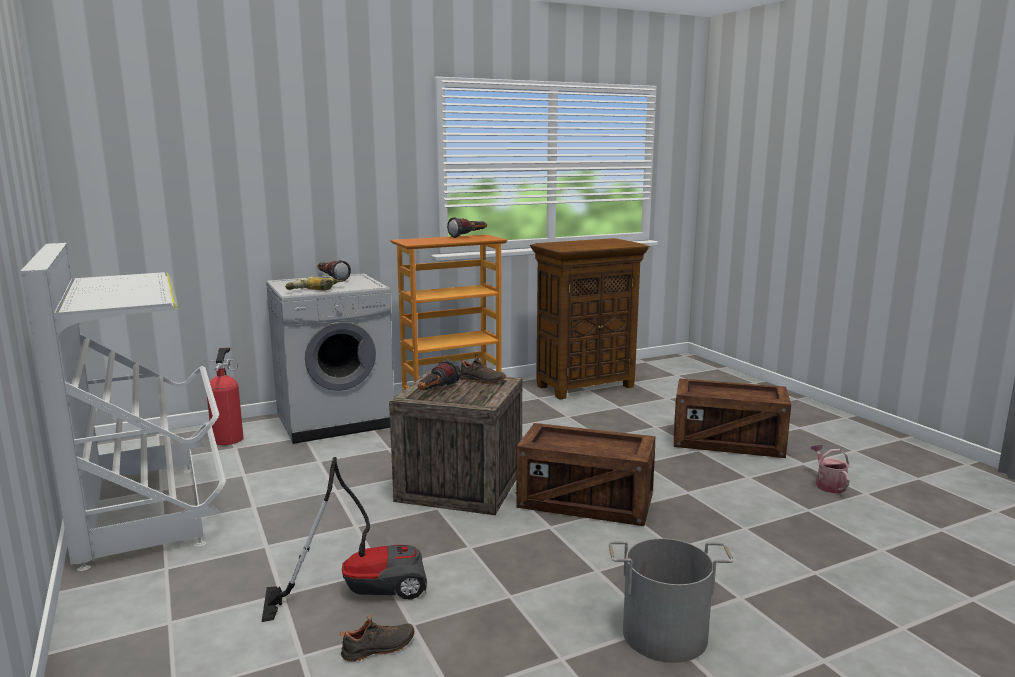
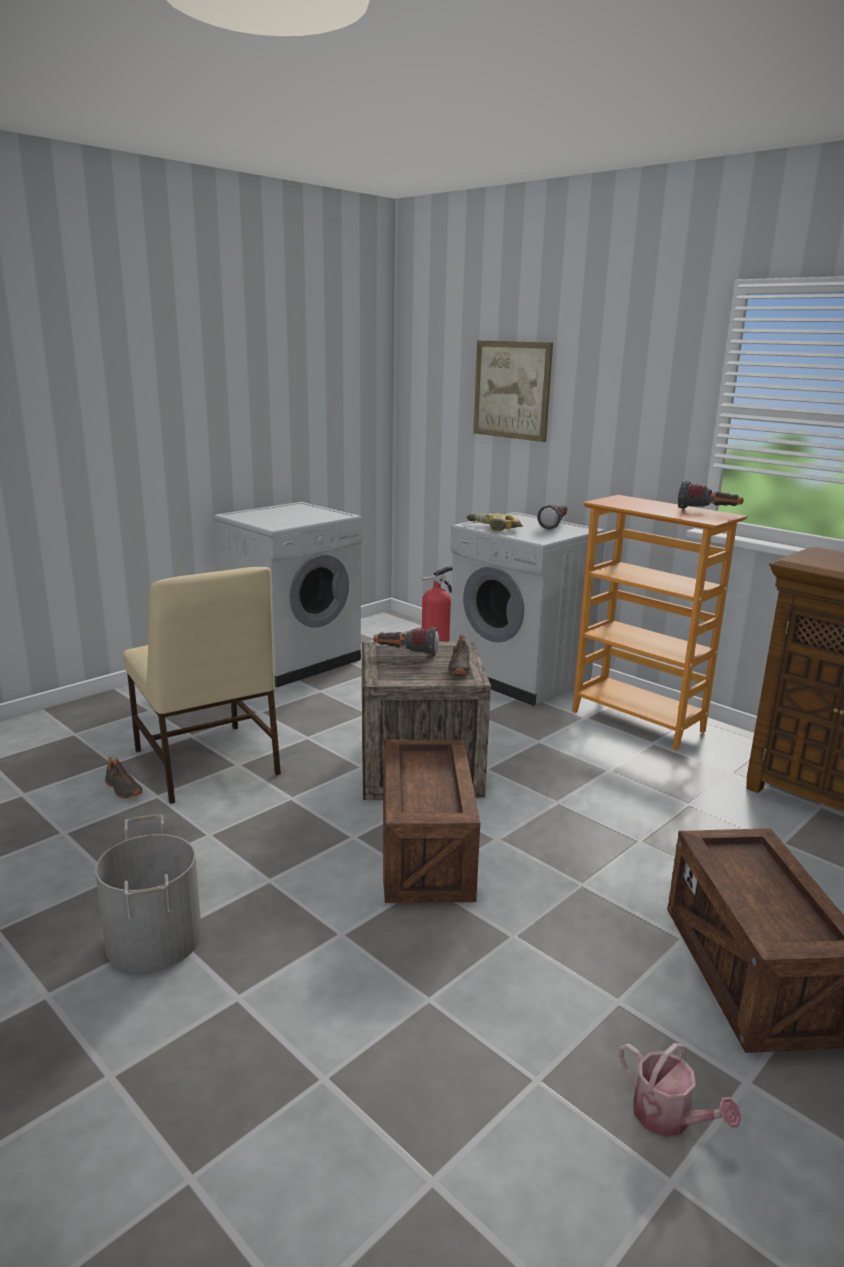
camera: 70 degrees right, 5 degrees up
(151, 511) = (294, 661): white shoe rack -> white washing machine
(238, 167) = (512, 390): none -> picture
(362, 588) = (206, 763): vacuum cleaner -> beige chair
(828, 484) = (669, 1118): watering can -> watering can turned 75 degrees clockwise

